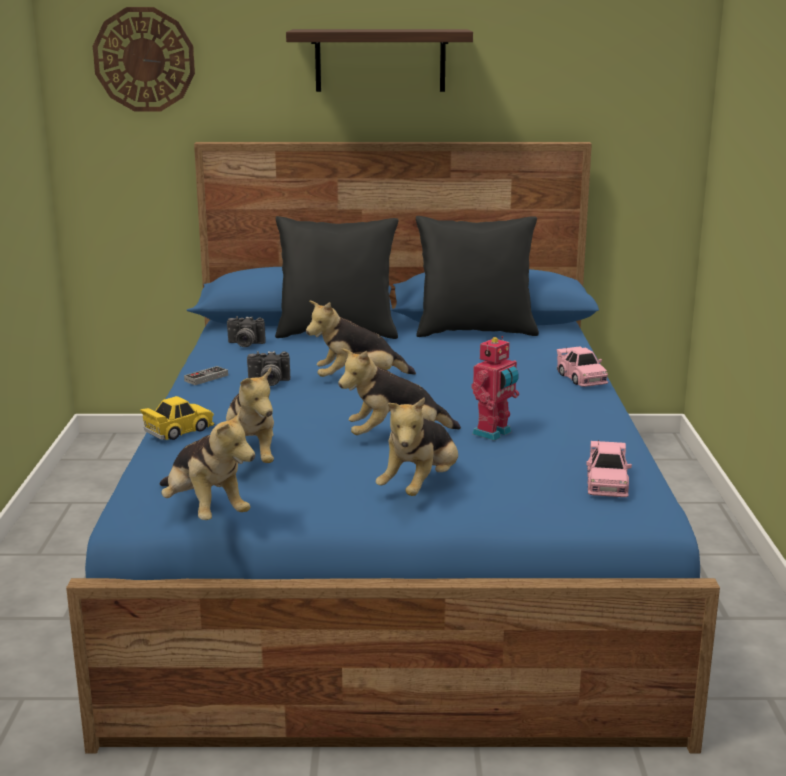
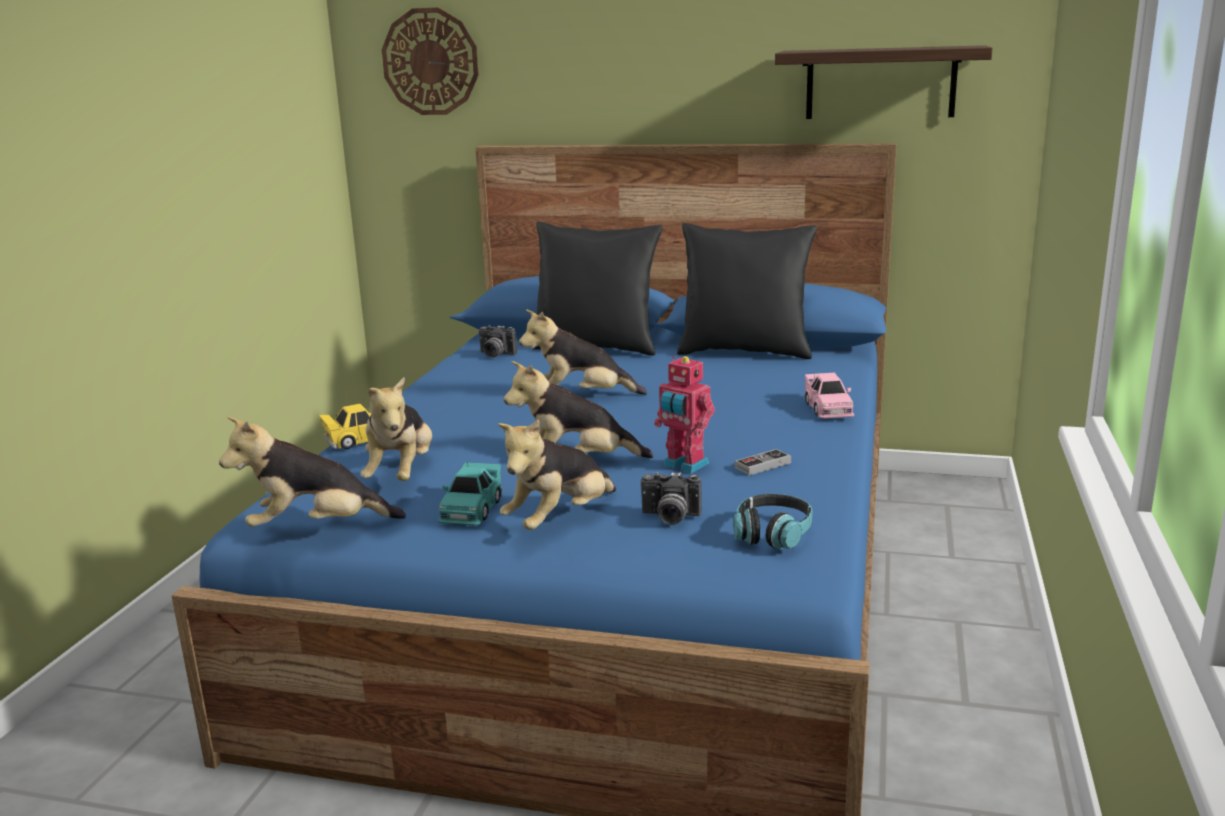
camera: 15 degrees right, 0 degrees up
(204, 511) = (316, 528): plush toy -> plush toy turned 105 degrees clockwise
(206, 378) = (431, 387): game controller -> game controller (763, 465)
(268, 382) = (486, 395): camera -> camera (669, 517)
(337, 484) = (472, 509): none -> turquoise toy car
(380, 60) = (665, 56): shelf -> shelf (880, 83)
(494, 433) = (684, 465): toy robot -> toy robot turned 75 degrees clockwise
(607, 483) = (772, 533): pink toy car -> headphones

